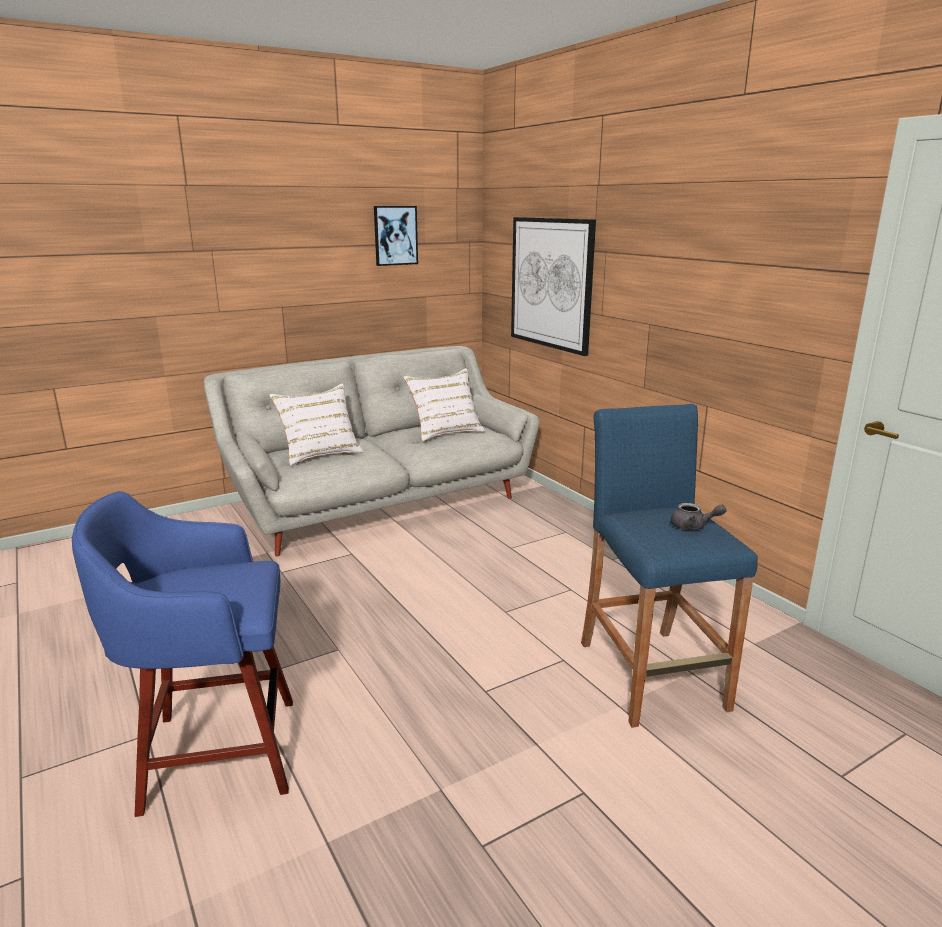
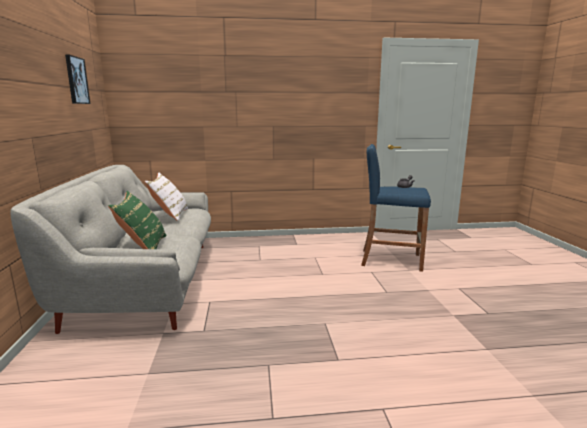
camera: 65 degrees left, 5 degrees down
(215, 754) = (412, 378): blue stool -> none
(320, 453) = (143, 246): white pillow -> green pillow
(551, 283) = (191, 113): picture -> none

